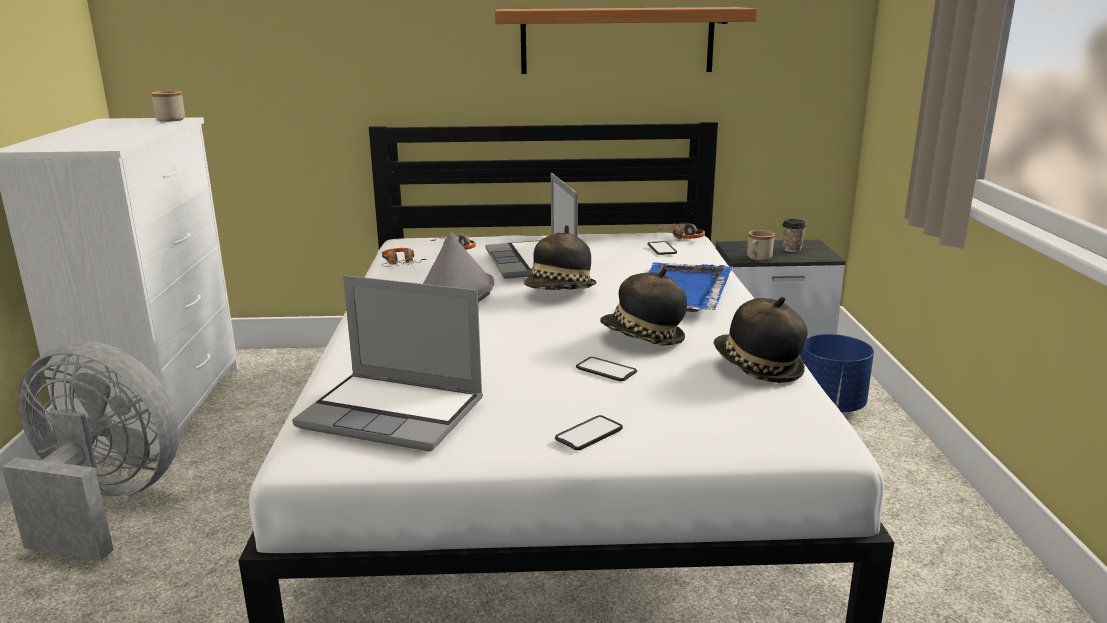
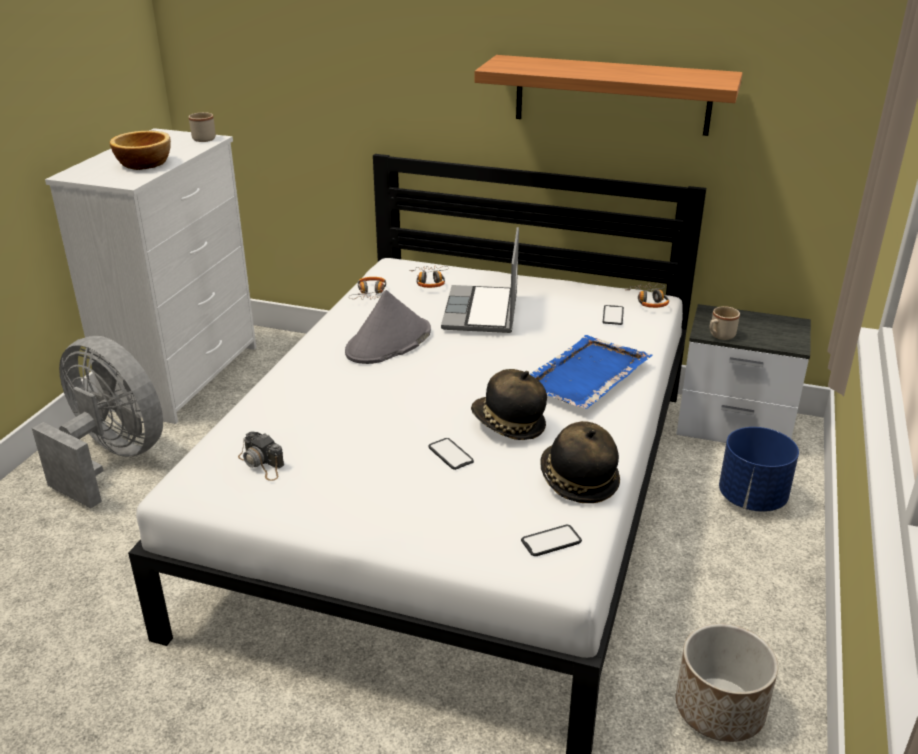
camera: 20 degrees right, 10 degrees up
(113, 136) = (144, 163): none -> bowl
(395, 413) = (262, 463): laptop -> camera
(560, 291) = (478, 355): hat -> none
(589, 434) = (386, 518): phone -> phone (551, 541)
(792, 249) = (766, 329): cup -> none
(953, 588) = (720, 710): none -> planter

